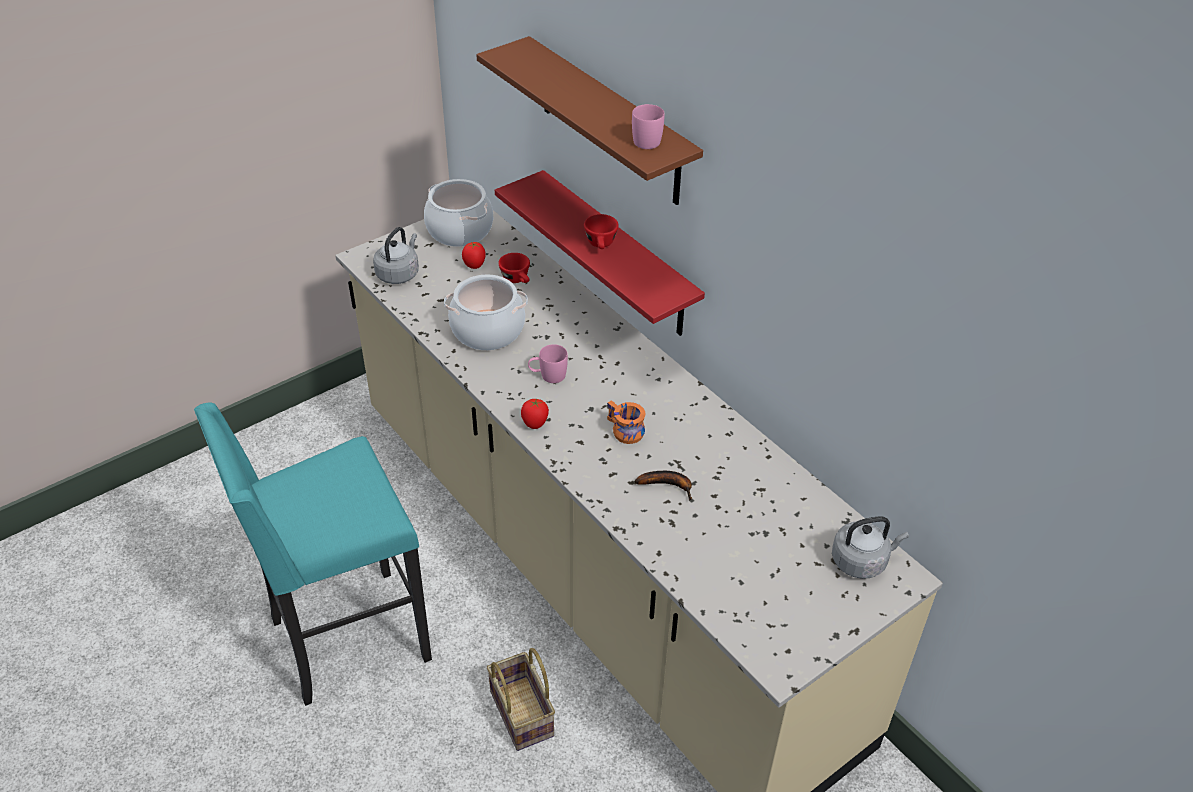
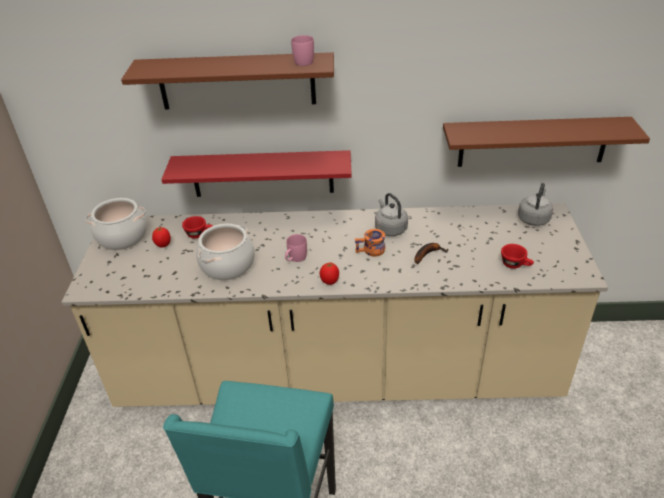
camera: 50 degrees left, 5 degrees down
(399, 273) = (124, 280): grey kettle -> grey kettle (390, 228)
(524, 714) = (411, 462): basket -> none
(601, 245) = (268, 164): red cup -> red cup (515, 265)
(918, 451) = (532, 142): none -> brown shelf

